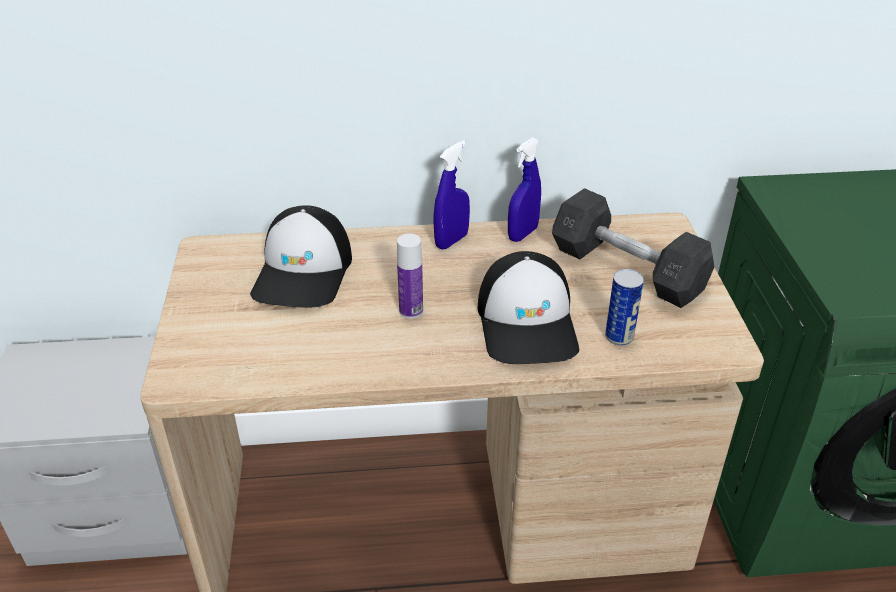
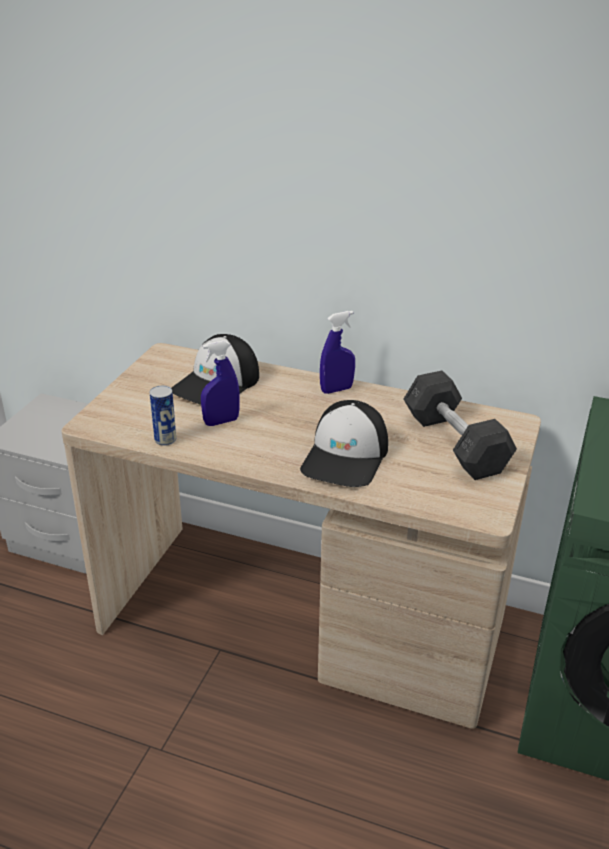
camera: 25 degrees right, 5 degrees down
(411, 311) = (269, 426): bottle -> none
(522, 234) = (394, 398): blue spray bottle -> blue spray bottle (221, 422)
(619, 337) = (407, 485): can -> can (165, 440)

